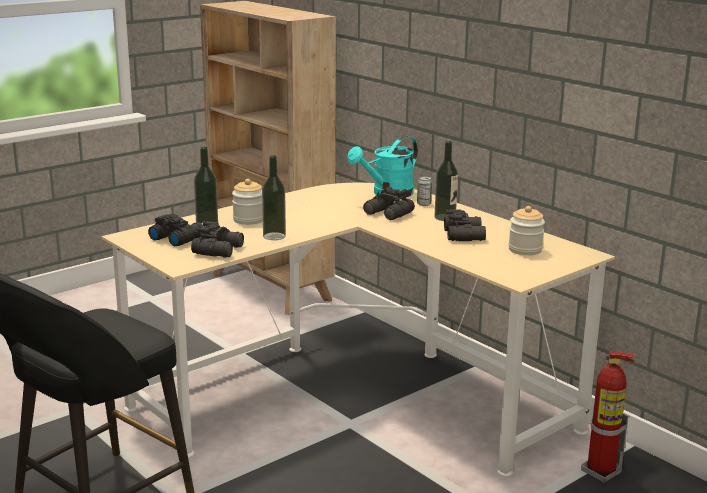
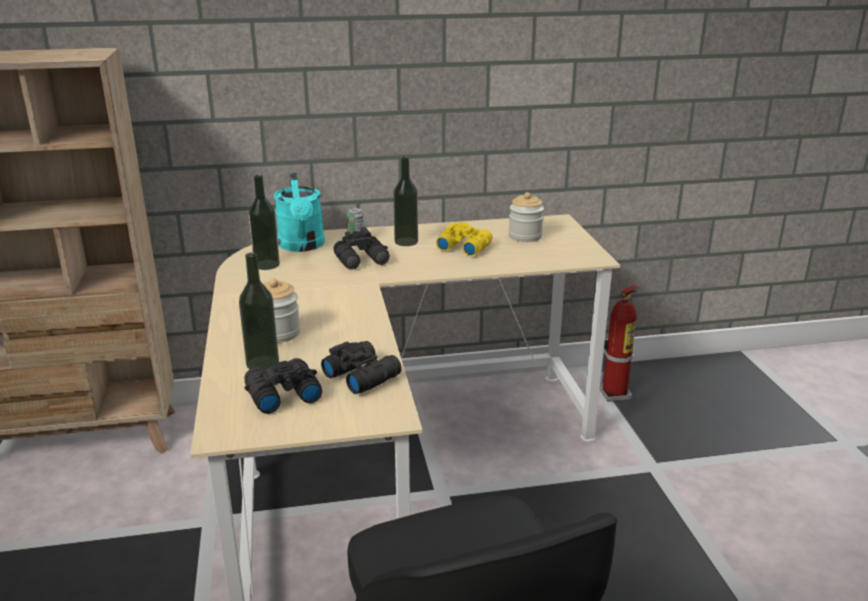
camera: 60 degrees left, 5 degrees up
(274, 236) = (355, 332): bottle -> bottle (266, 265)
(465, 235) = (463, 247): black binoculars -> yellow binoculars

